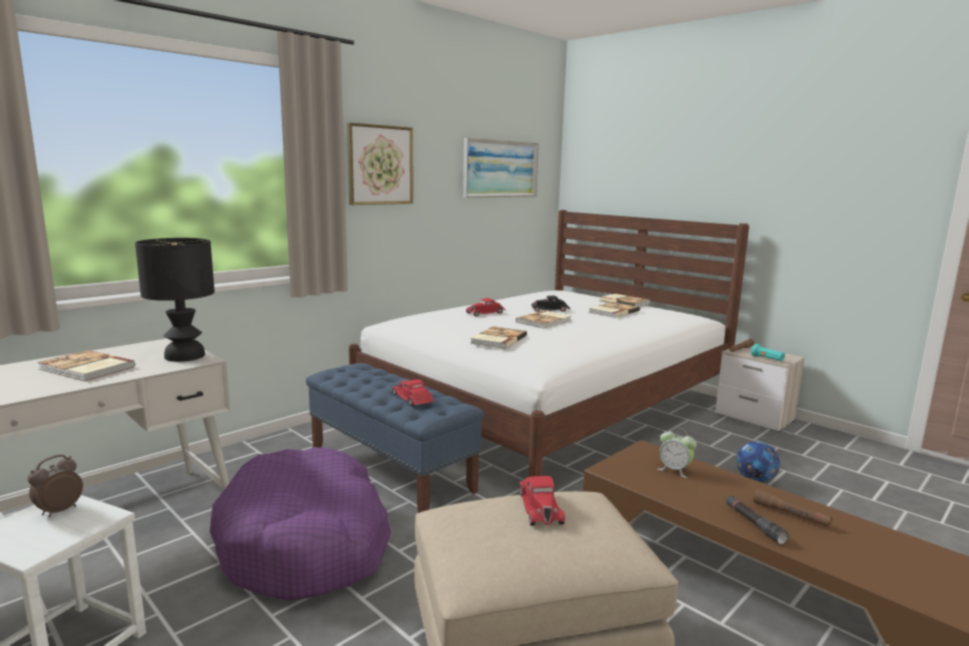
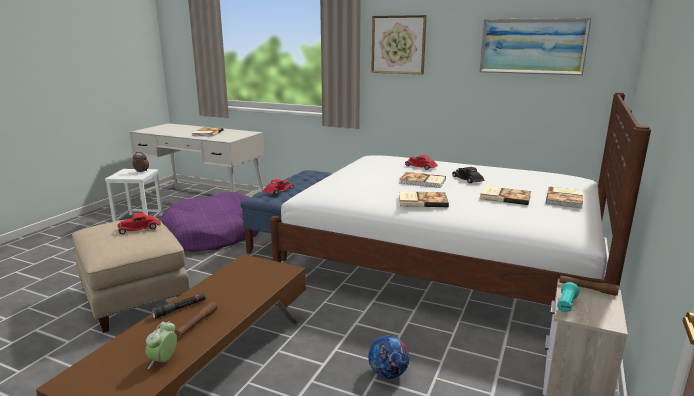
camera: 70 degrees right, 5 degrees up
(184, 356) = (231, 137): black table lamp -> none
(497, 339) = (350, 177): book -> book (422, 201)
(674, 470) = (254, 281): alarm clock -> alarm clock (163, 361)

